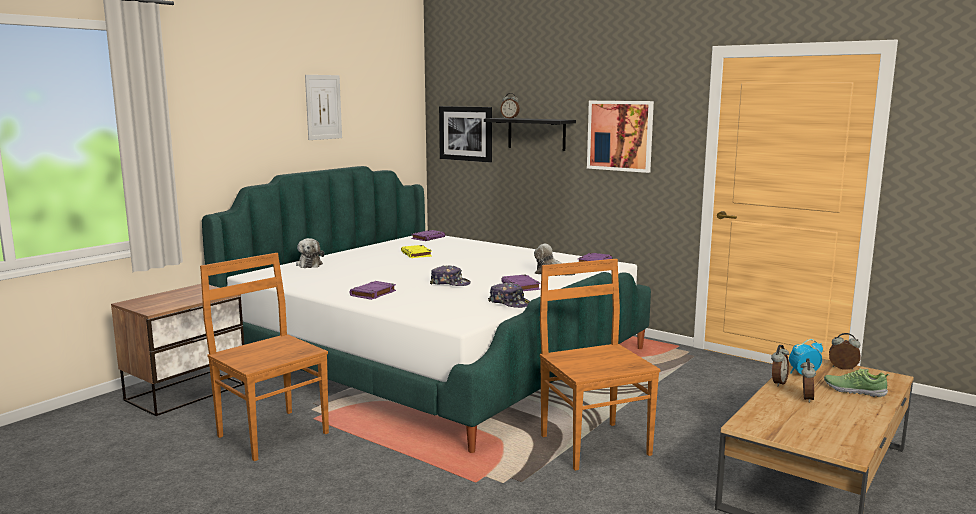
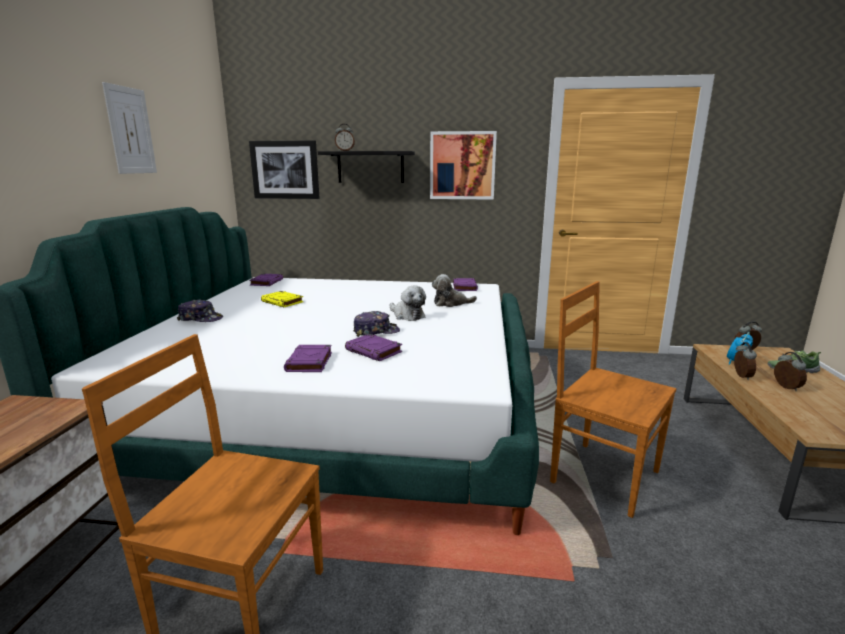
camera: 30 degrees left, 5 degrees up
(309, 264) = (165, 335): plush toy -> plush toy (407, 315)
(509, 303) = (477, 344): cap -> cap (201, 319)
(521, 286) = (451, 322): purple book -> purple book (374, 351)

